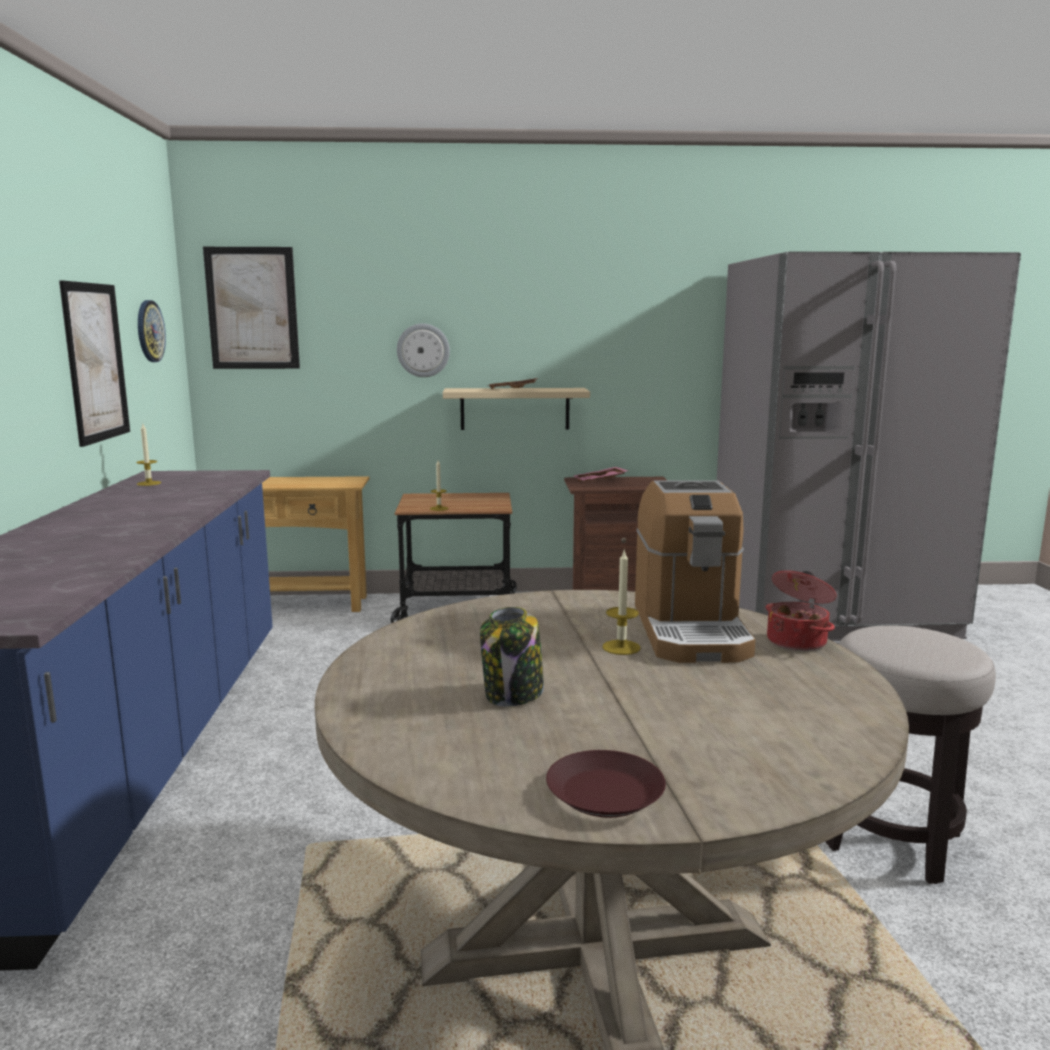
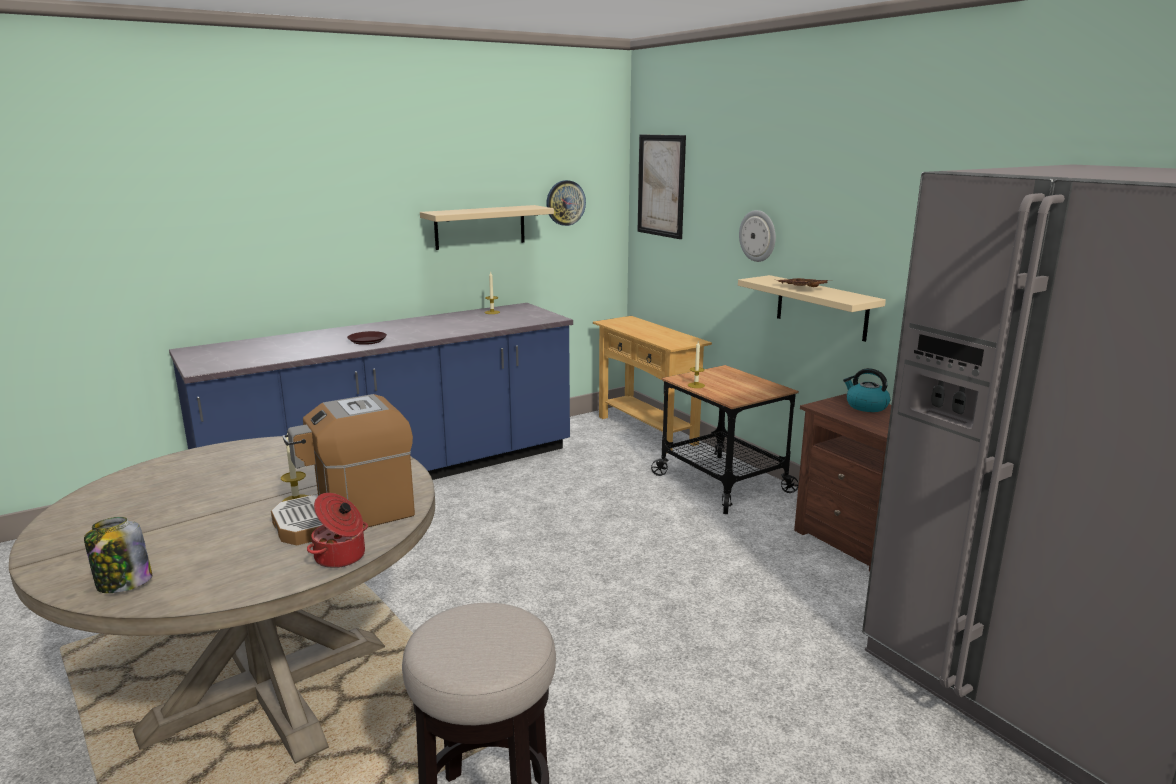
camera: 60 degrees right, 5 degrees up
(95, 362) = (480, 227): picture -> beige shelf
(513, 694) = (201, 489): jar -> jar (123, 583)
(600, 481) = (866, 406): pink tray -> kettle
(606, 793) = (66, 537): brown plate -> brown plate (368, 341)

